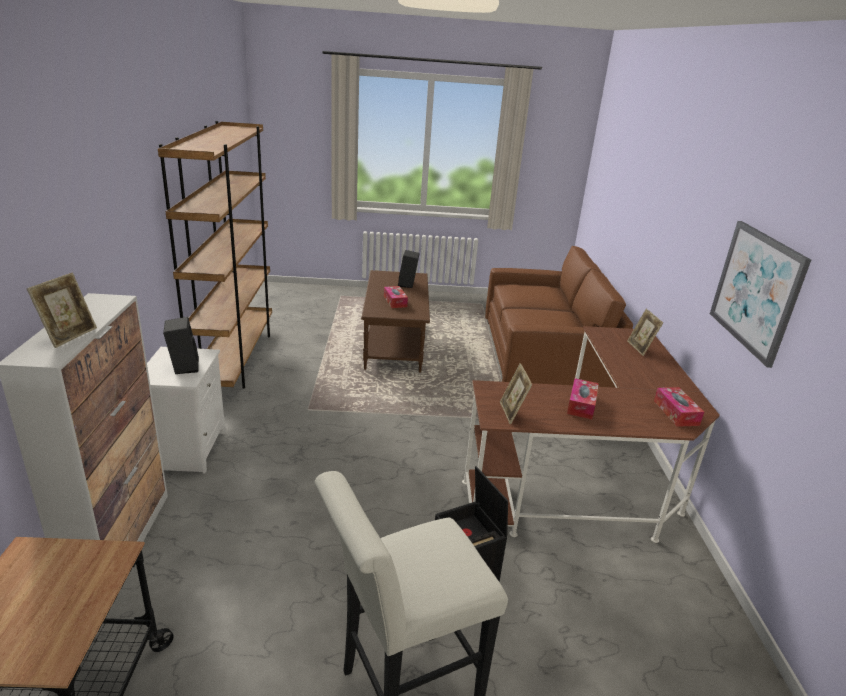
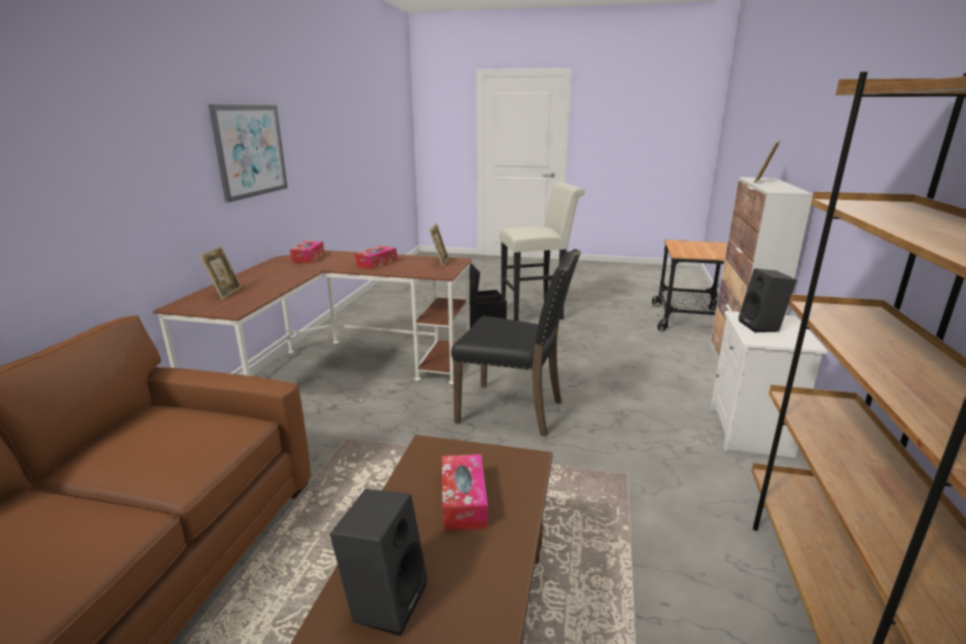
camera: 165 degrees left, 5 degrees down
(394, 453) = (513, 410): none -> black chair

